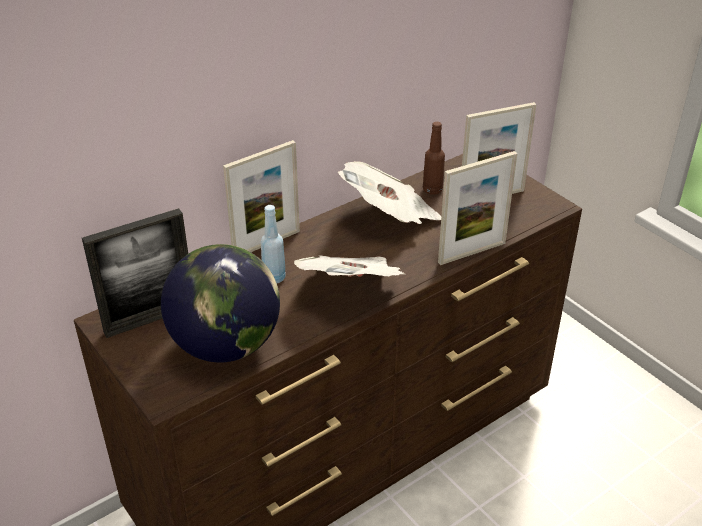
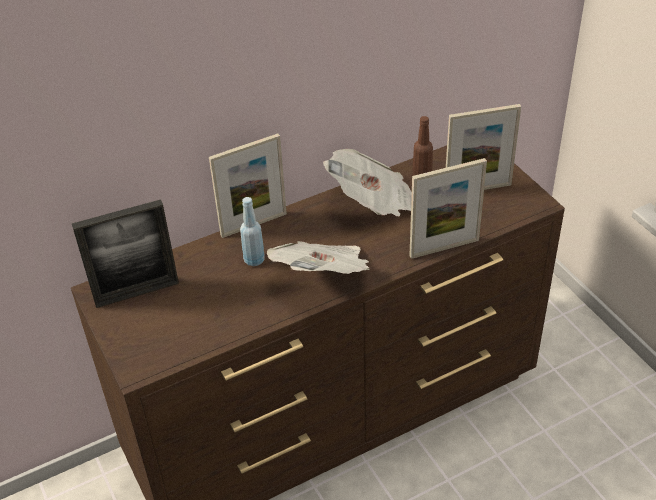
camera: 10 degrees right, 5 degrees up
(226, 345) = (199, 323): globe -> none

